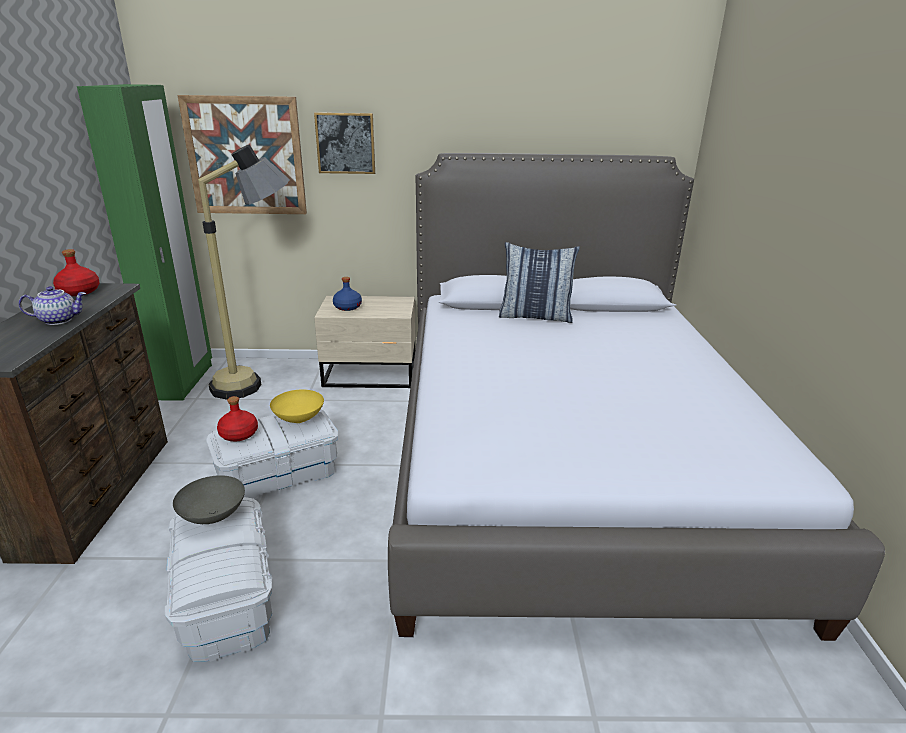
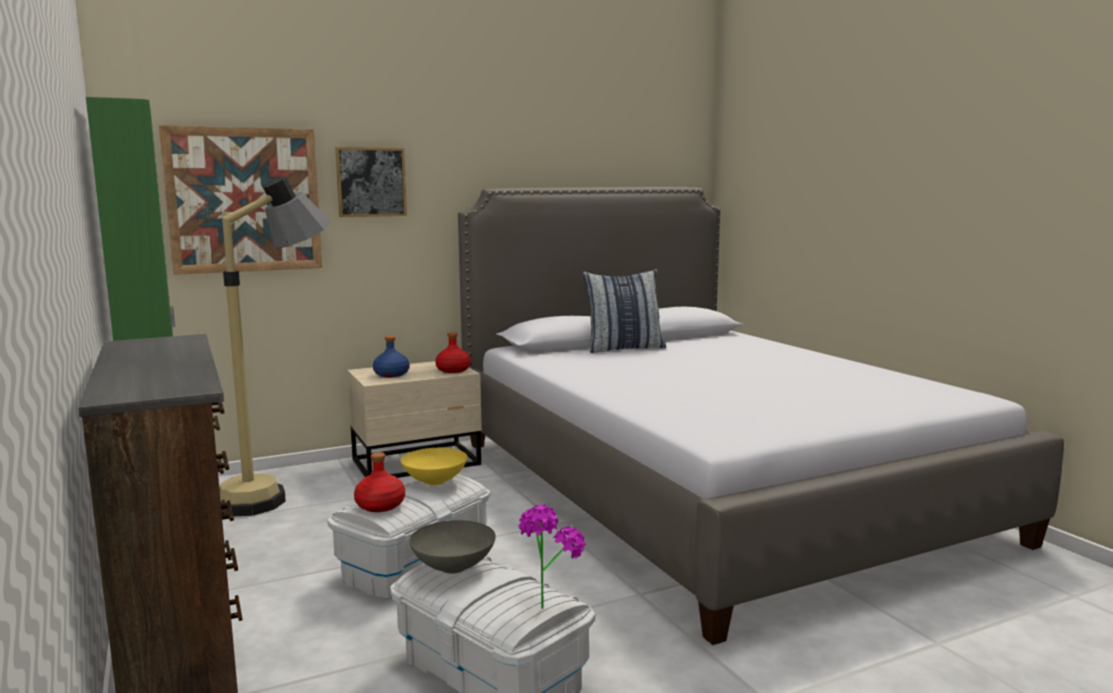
camera: 25 degrees left, 15 degrees down
(59, 320) = (177, 361): teapot -> none
(79, 292) = (139, 344): red bottle -> red bottle (453, 370)
(230, 577) = (547, 602): none -> potted plant

